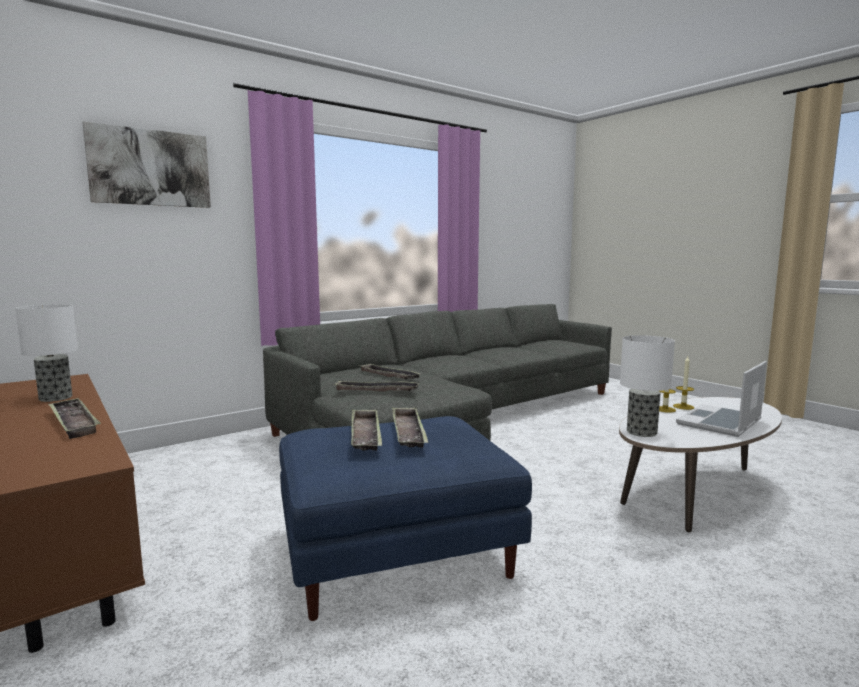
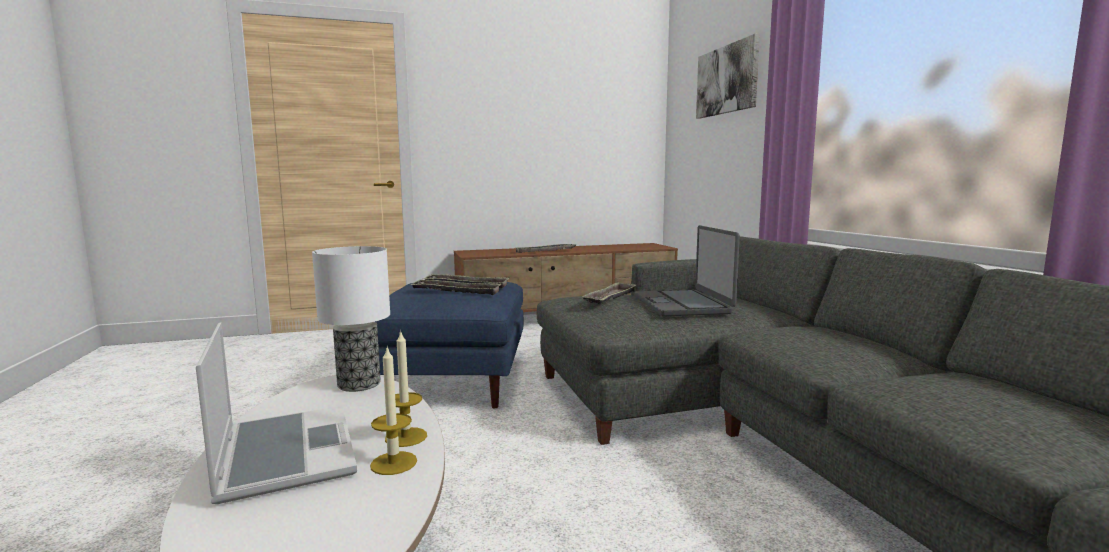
camera: 110 degrees right, 0 degrees up
(55, 398) = (605, 248): table lamp -> none
(389, 375) = (682, 304): tray -> laptop

